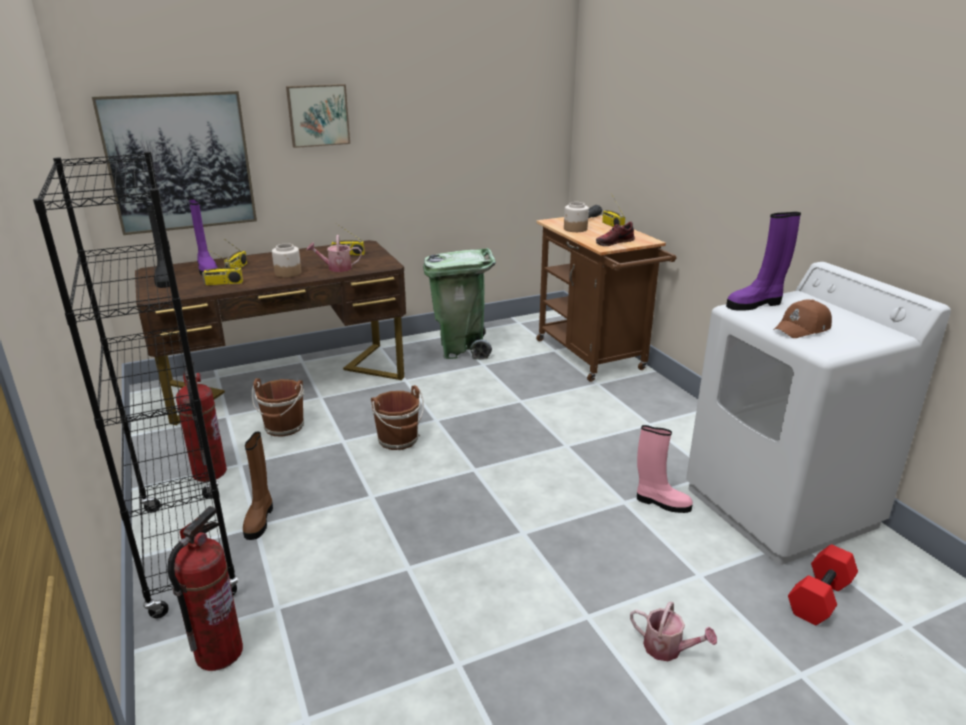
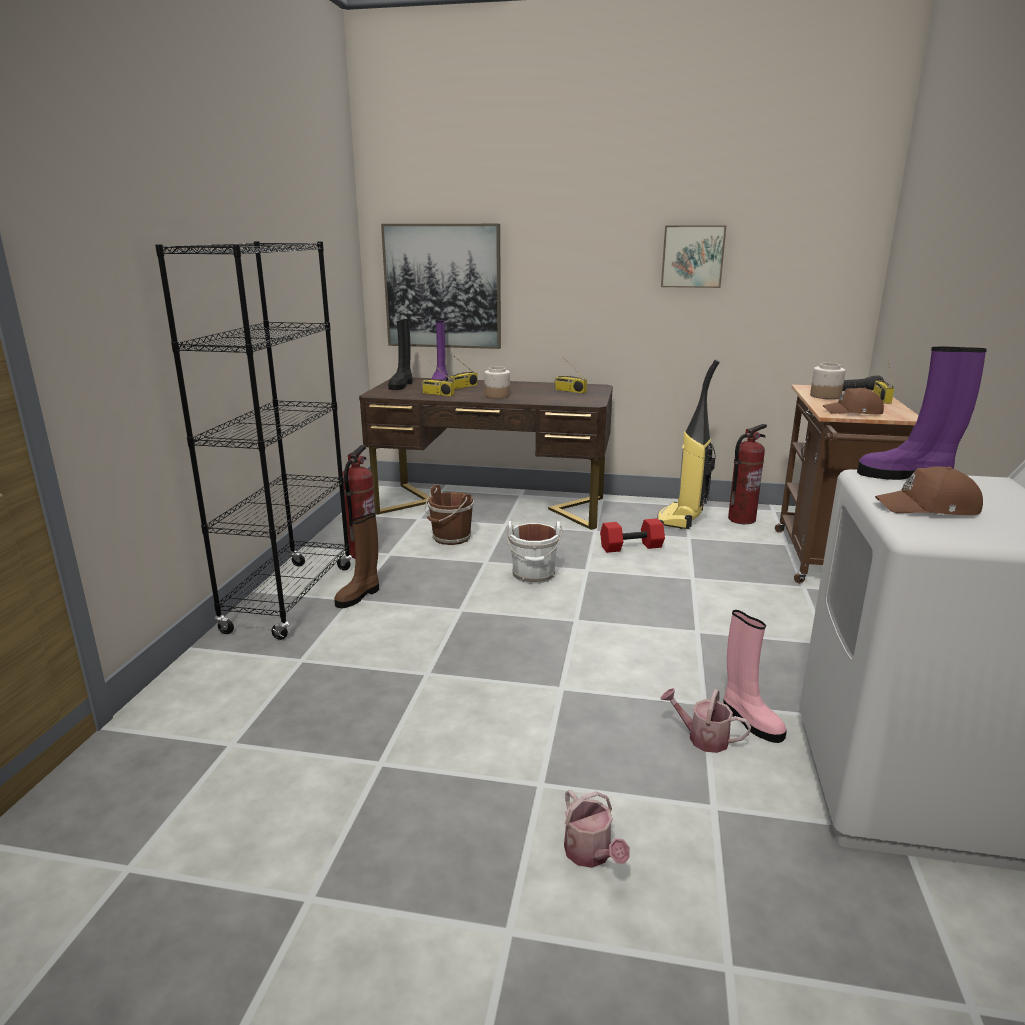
camera: 35 degrees right, 5 degrees down
(219, 653) = (232, 672): fire extinguisher -> fire extinguisher (741, 519)
(318, 115) = (572, 251): picture -> picture (692, 256)
(336, 268) = (542, 398): watering can -> watering can (702, 738)
(399, 440) = (534, 575): brown bucket -> white bucket
(461, 349) = (681, 519): green trash can -> vacuum cleaner
(614, 242) = (853, 412): shoe -> brown cap
(818, 596) = (859, 904): red dumbbell -> red dumbbell (631, 547)

